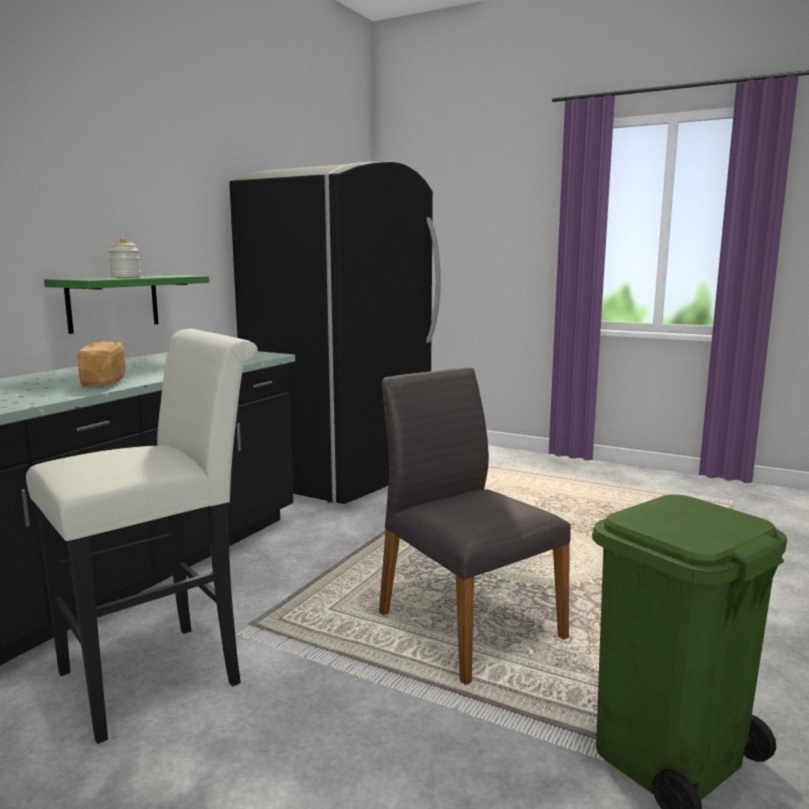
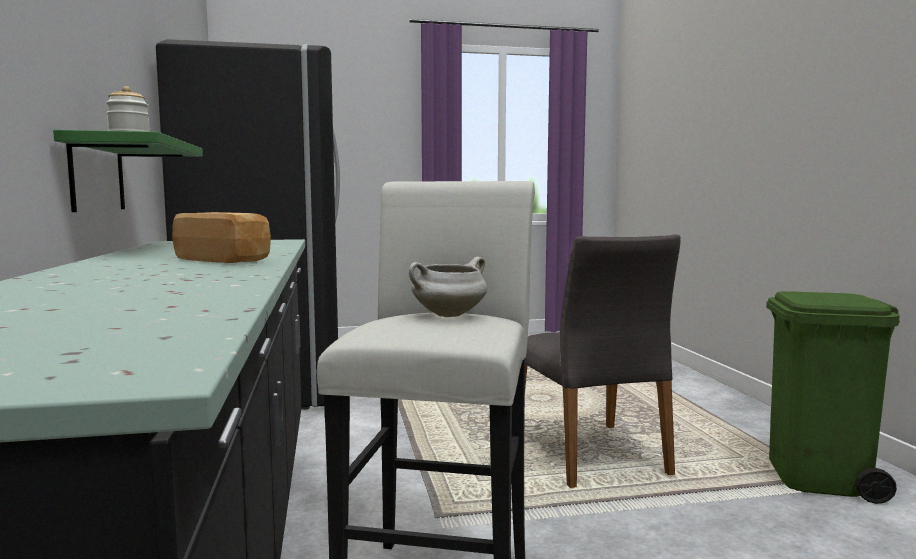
camera: 40 degrees left, 5 degrees down
(145, 455) = (448, 315): none -> white cooking pot
(466, 625) = (591, 455): grey chair -> grey chair turned 120 degrees counterclockwise

